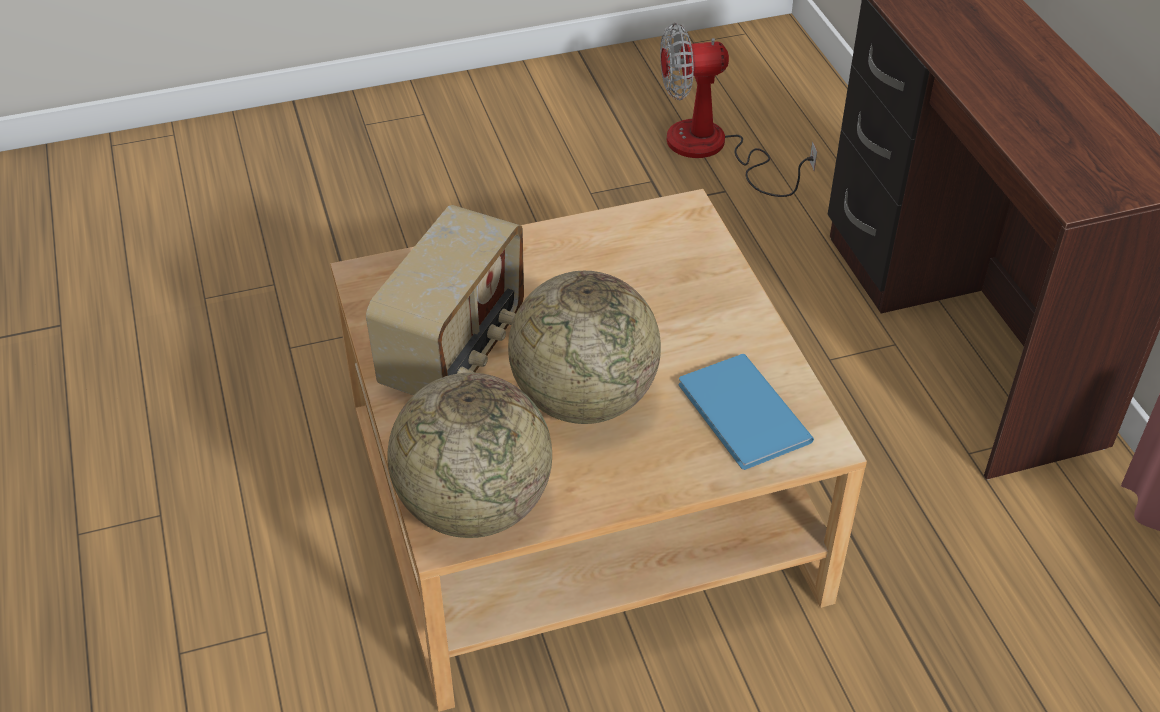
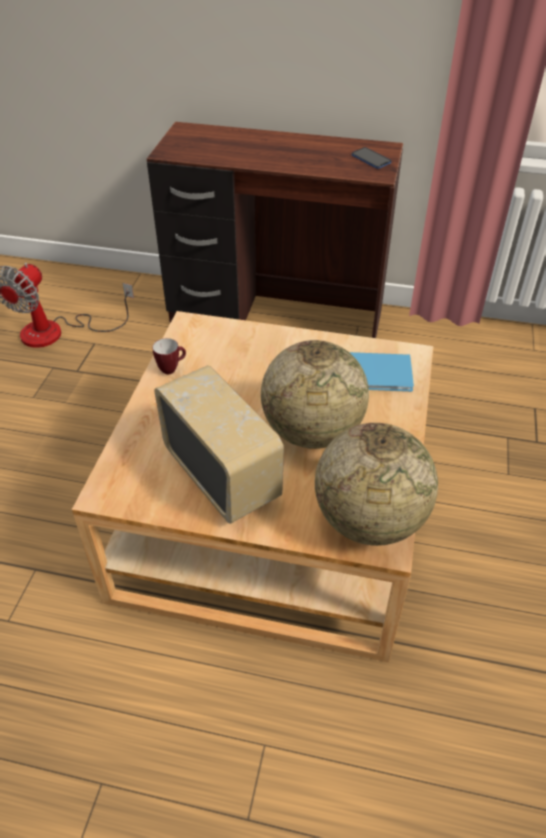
camera: 60 degrees left, 0 degrees up
(593, 233) = (171, 368): none -> mug
(1112, 176) = (371, 159): none -> phone

